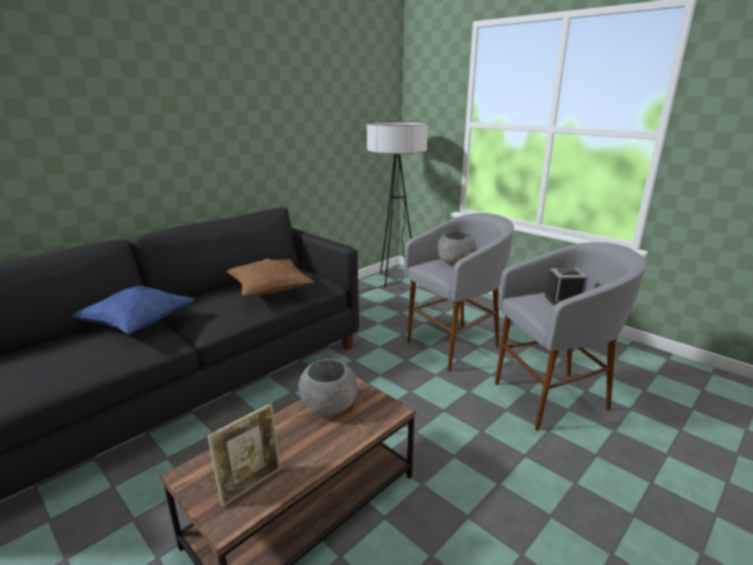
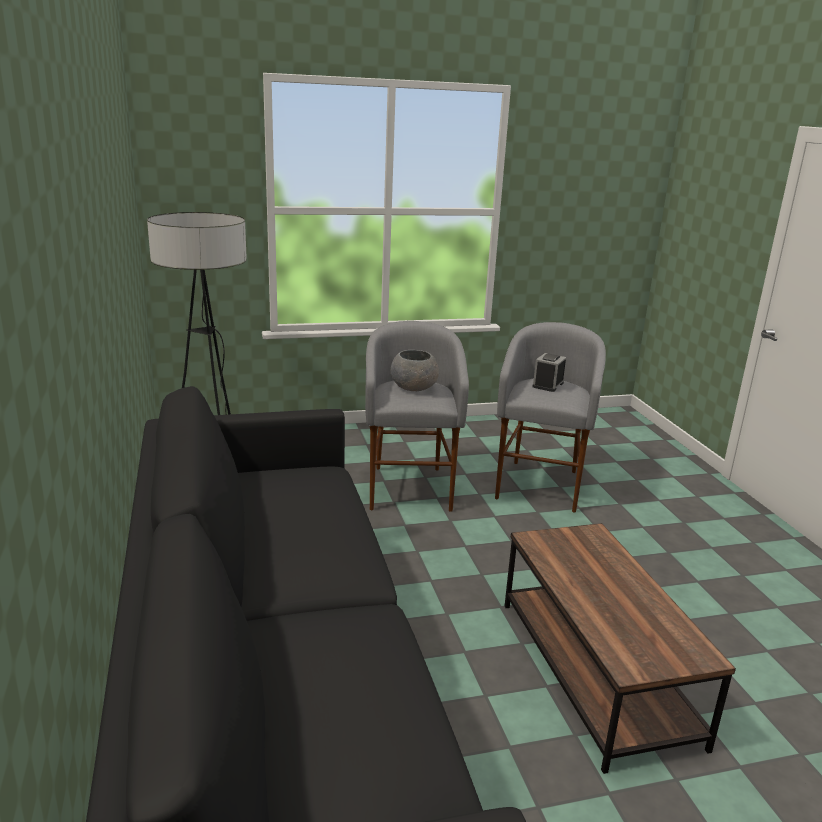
camera: 60 degrees left, 0 degrees up
(138, 324) = (297, 627): blue pillow -> none
(251, 484) = (661, 632): picture frame -> none
(270, 291) = (315, 506): brown pillow -> none
(329, 406) = (565, 561): grey bowl -> none

